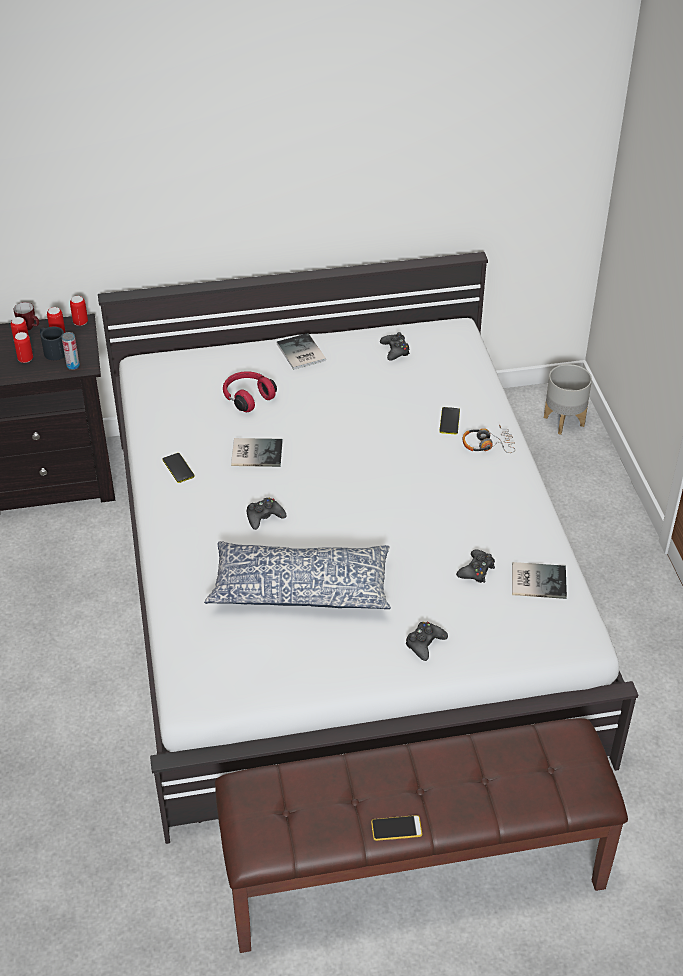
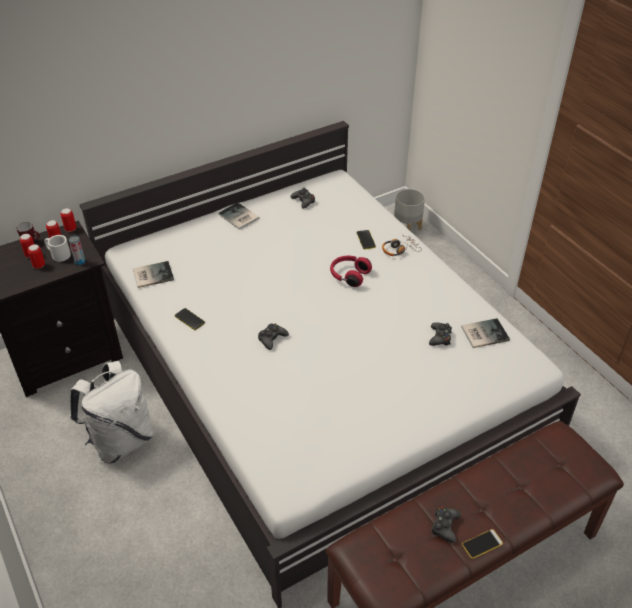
camera: 20 degrees left, 0 degrees up
(52, 350) = (58, 254): black mug -> white mug
(71, 599) = (121, 440): none -> white backpack
(247, 397) = (216, 256): red headphones -> red headphones (349, 275)
(255, 452) = (241, 294): book -> book (152, 274)
(300, 588) = (325, 384): pillow -> none
(424, 644) = (433, 399): black game controller -> black game controller (445, 526)

